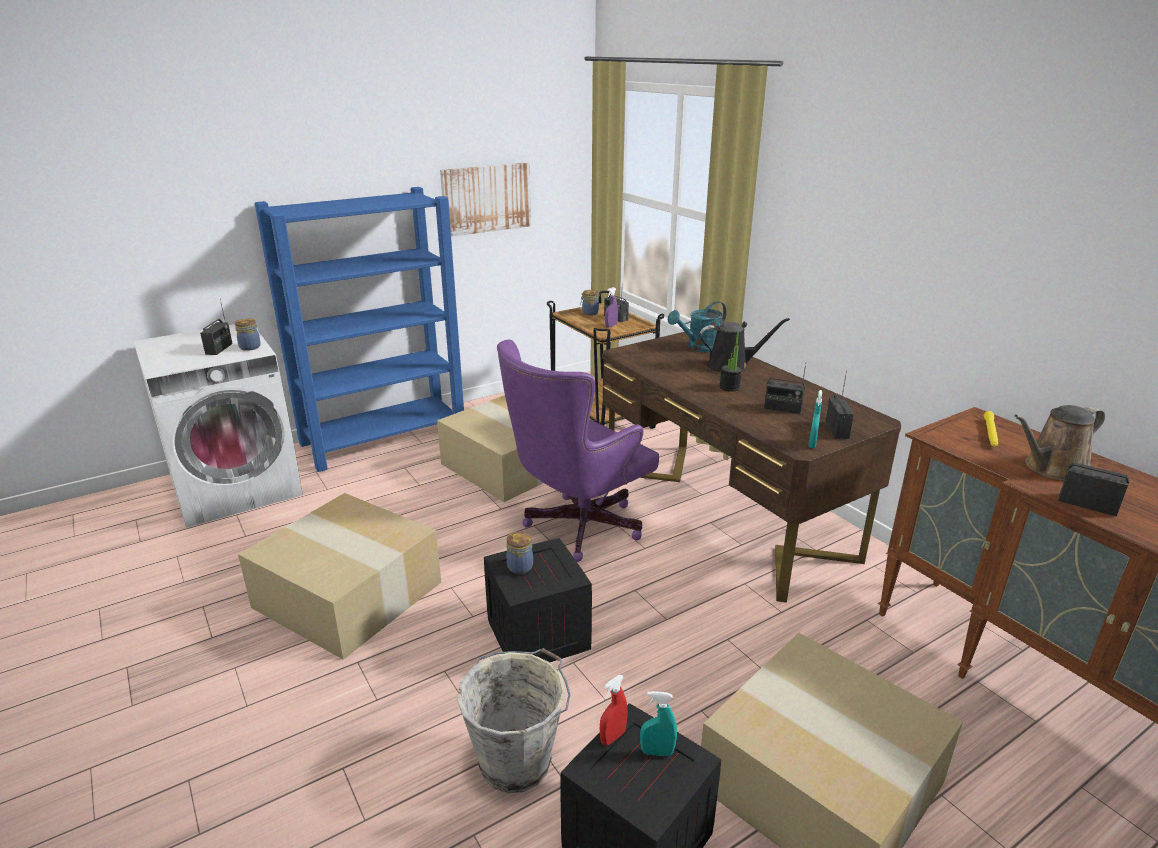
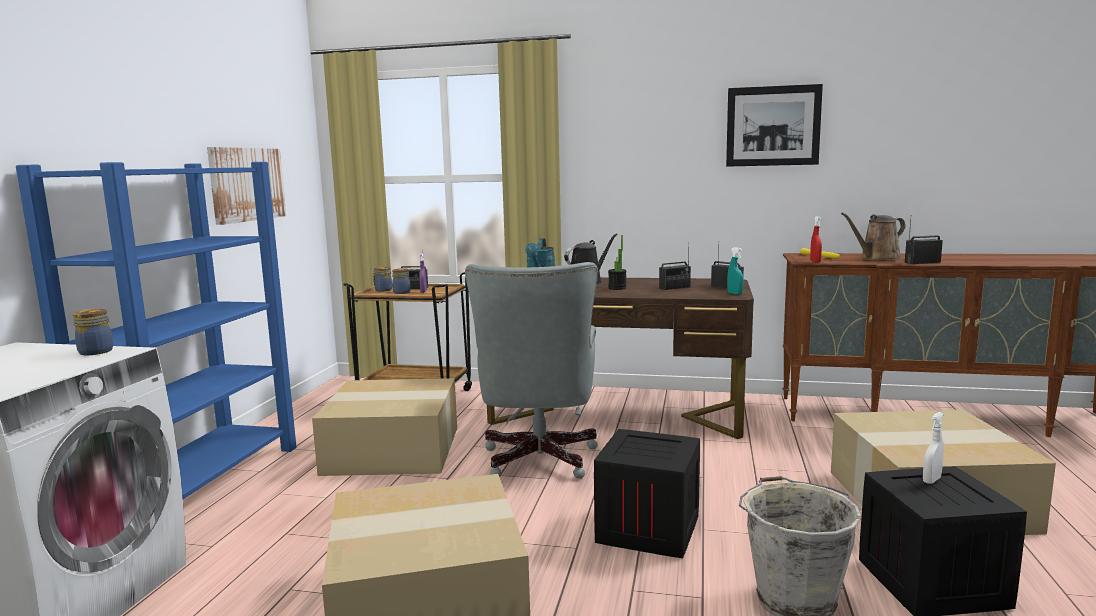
camera: 45 degrees left, 15 degrees down
(219, 349) = (45, 362): radio -> none
(520, 566) = (635, 451): jar -> jar (401, 292)
(578, 529) = (539, 462): purple office chair -> grey office chair
(613, 737) = (901, 488): red spray bottle -> red spray bottle (815, 261)
(657, 752) = (931, 480): turquoise spray bottle -> white spray bottle
(1006, 225) = (773, 126): none -> picture
(1052, 469) = (877, 259): brown watering can -> brown watering can turned 45 degrees clockwise

